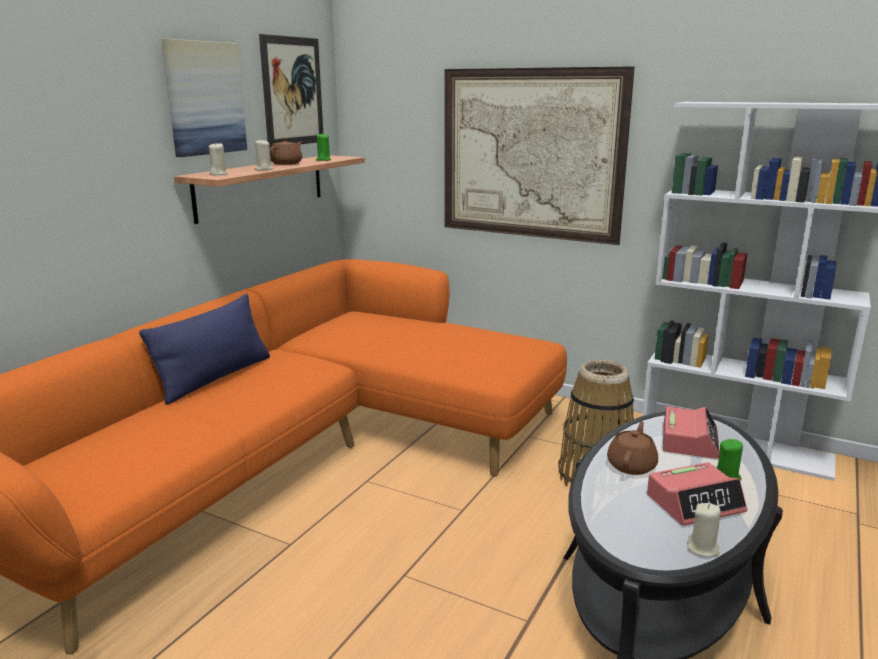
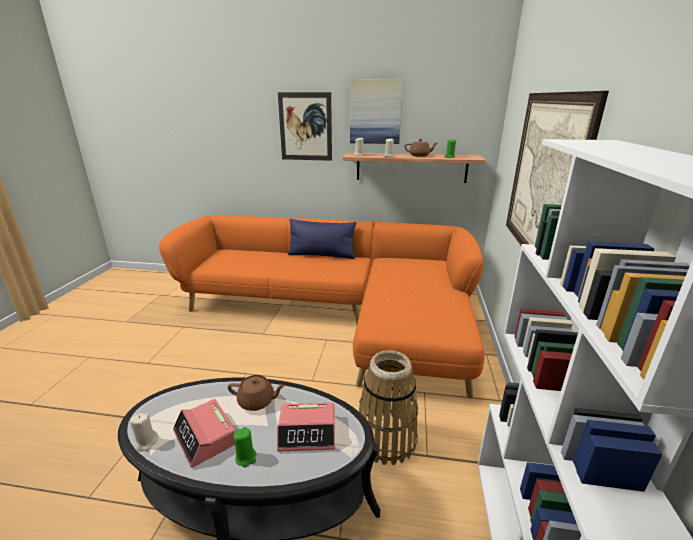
camera: 70 degrees right, 5 degrees up
(292, 91) = (453, 109): picture -> picture (305, 127)

